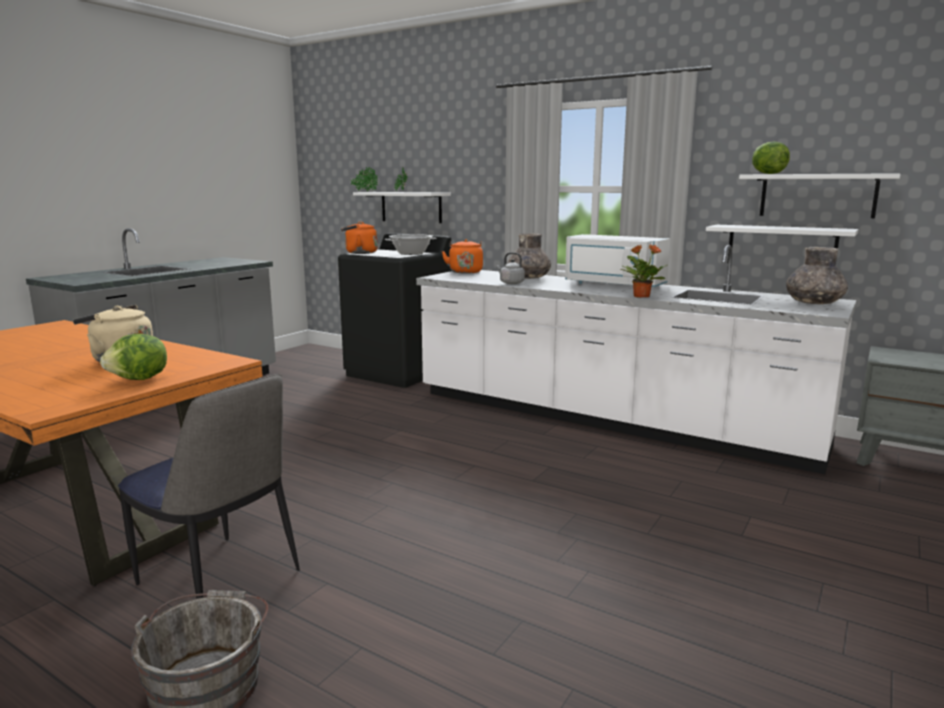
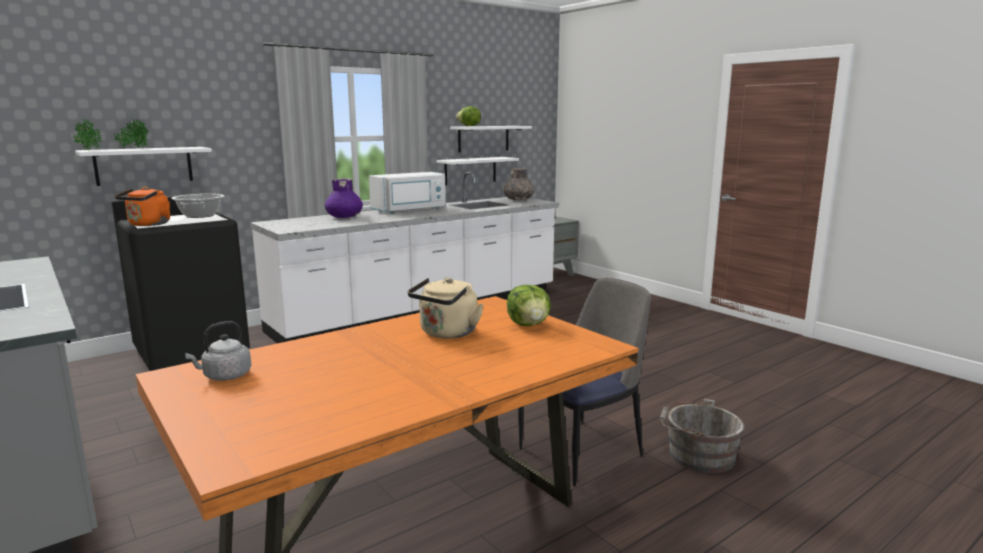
camera: 70 degrees left, 0 degrees up
(465, 272) = (274, 223): orange kettle -> none
(510, 283) = (361, 221): grey kettle -> grey kettle (225, 376)
(529, 278) = (344, 217): grey vase -> purple vase
(641, 296) = (460, 211): potted plant -> none

